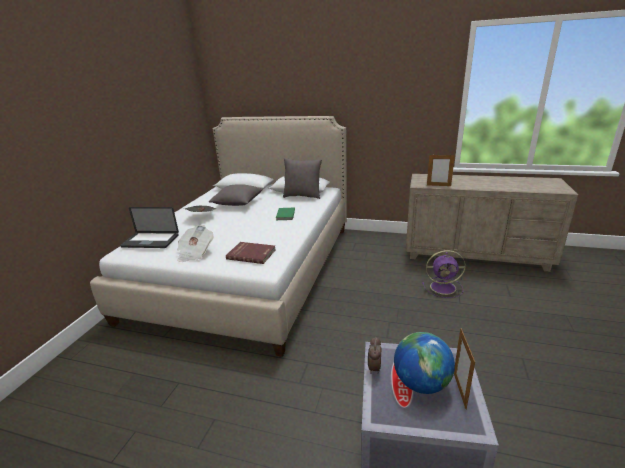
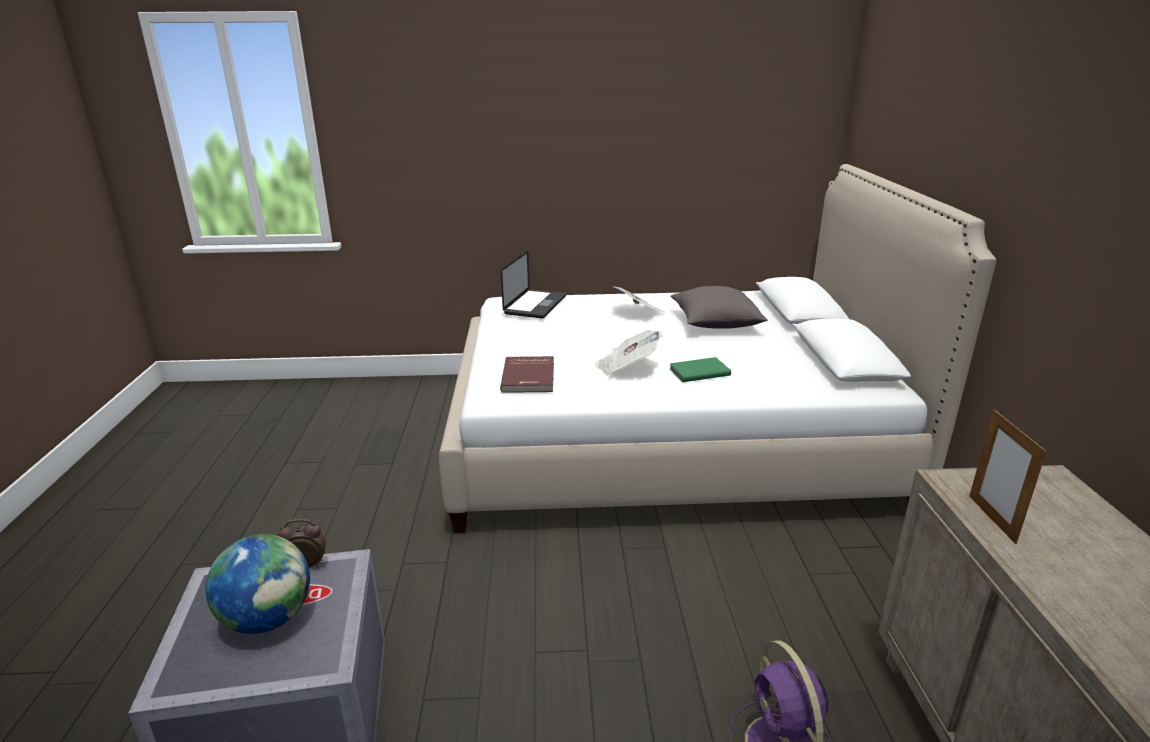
camera: 70 degrees right, 0 degrees up
(150, 241) = (535, 305): laptop -> laptop turned 150 degrees counterclockwise
(195, 253) = (518, 340): newspaper -> newspaper (627, 368)
(302, 196) = (811, 370): grey pillow -> none
(459, 390) = (246, 666): picture frame -> none

